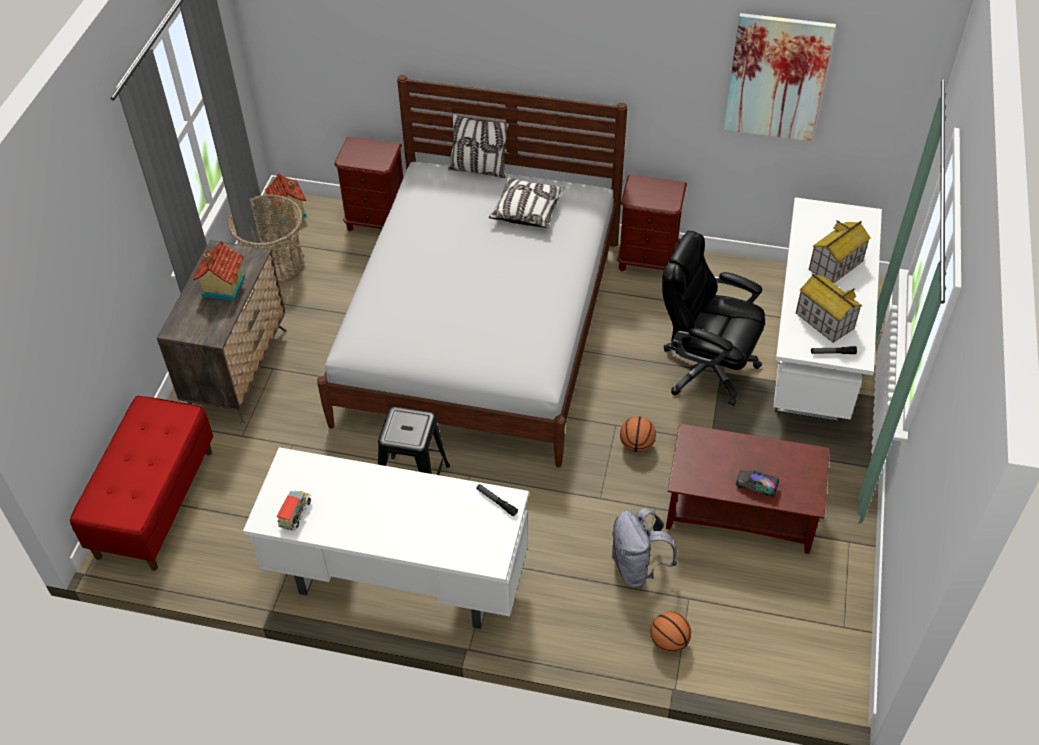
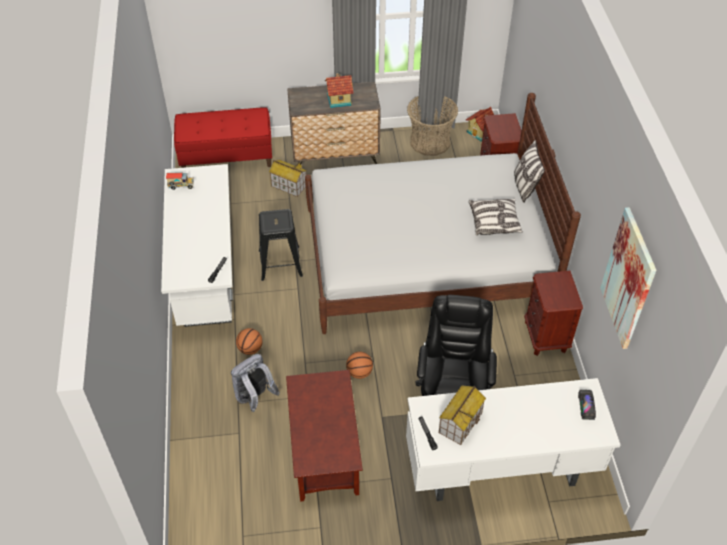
camera: 70 degrees right, 0 degrees up
(669, 642) = (201, 429): basketball -> basketball (250, 349)
(756, 486) = (307, 428): toy truck -> toy truck (586, 407)
(835, 266) = (528, 420): toy house -> toy house (288, 186)

